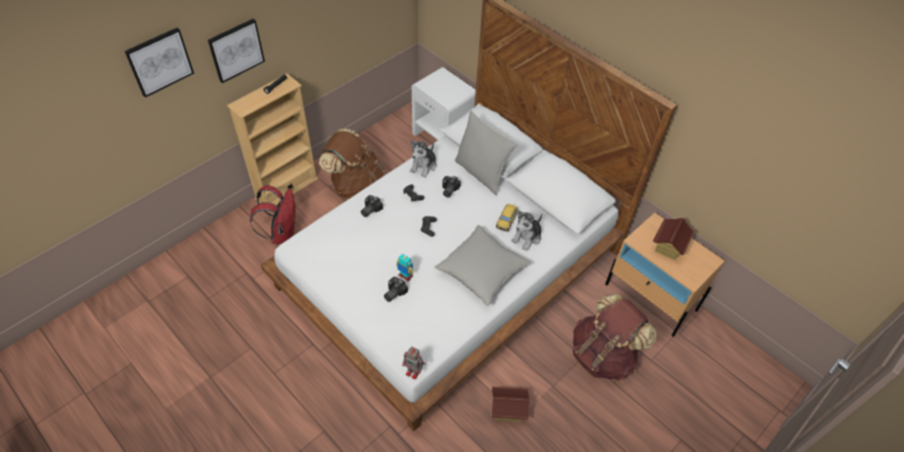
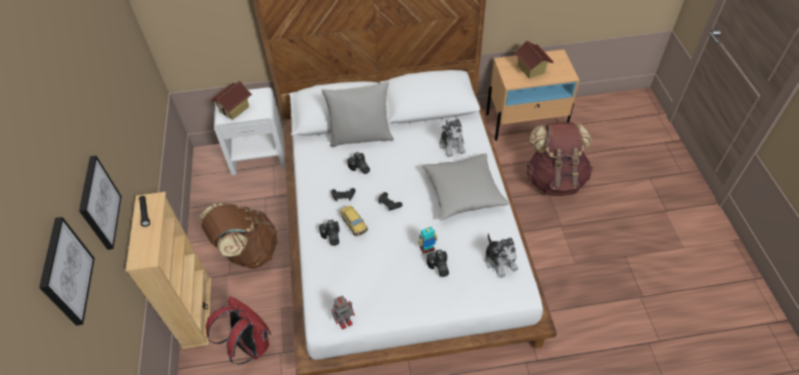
camera: 50 degrees left, 0 degrees up
(414, 372) = (530, 295): toy robot -> toy robot (345, 321)
(424, 166) = (316, 171): plush toy -> plush toy (500, 261)
(506, 220) = (425, 148): toy car -> toy car (354, 224)
(508, 410) = (564, 268): toy house -> toy house (234, 109)

